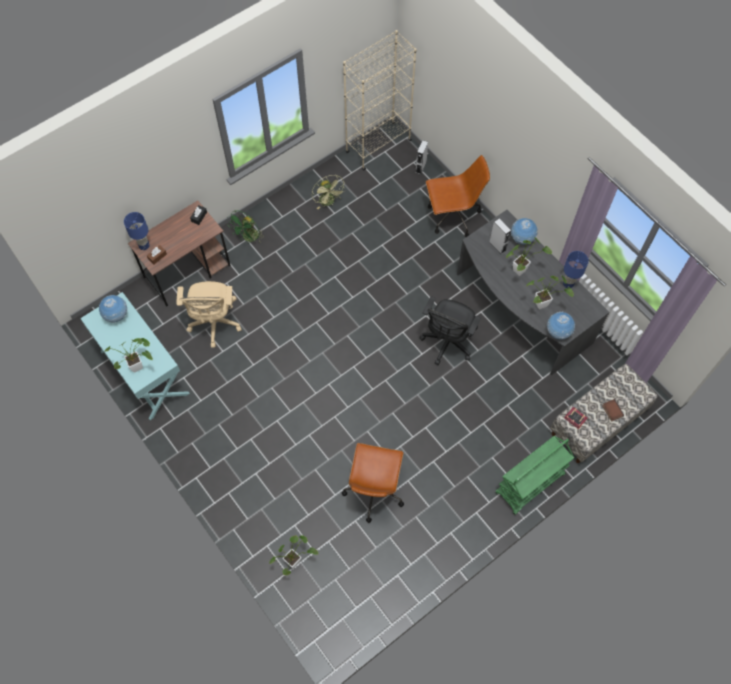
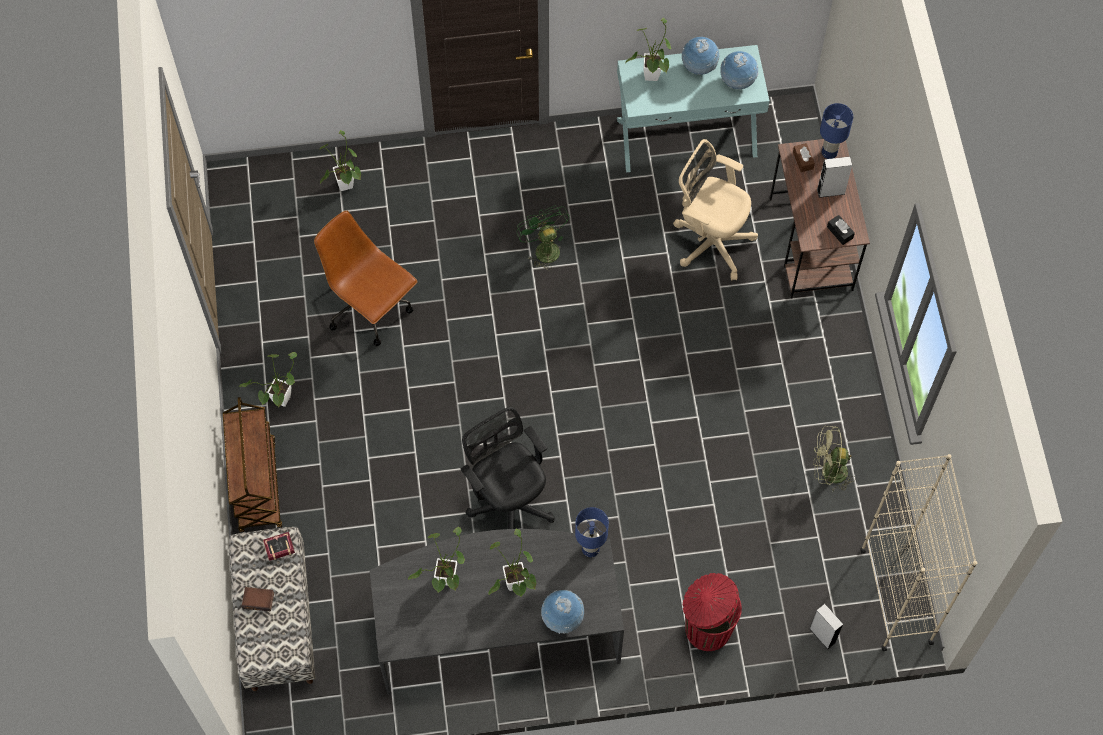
camera: 120 degrees right, 0 degrees up
(249, 238) = (823, 340): green fan -> green fan (543, 248)
(452, 216) = (706, 628): brown office chair -> red trash can
(470, 505) = (280, 403): none -> potted plant
(497, 246) = (570, 578): grey speaker -> grey speaker (830, 191)
(529, 484) = (257, 486): green cart -> brown cart
(558, 332) = (393, 574): globe -> globe (699, 67)
(568, 284) = (454, 635): blue table lamp -> blue table lamp (590, 549)

